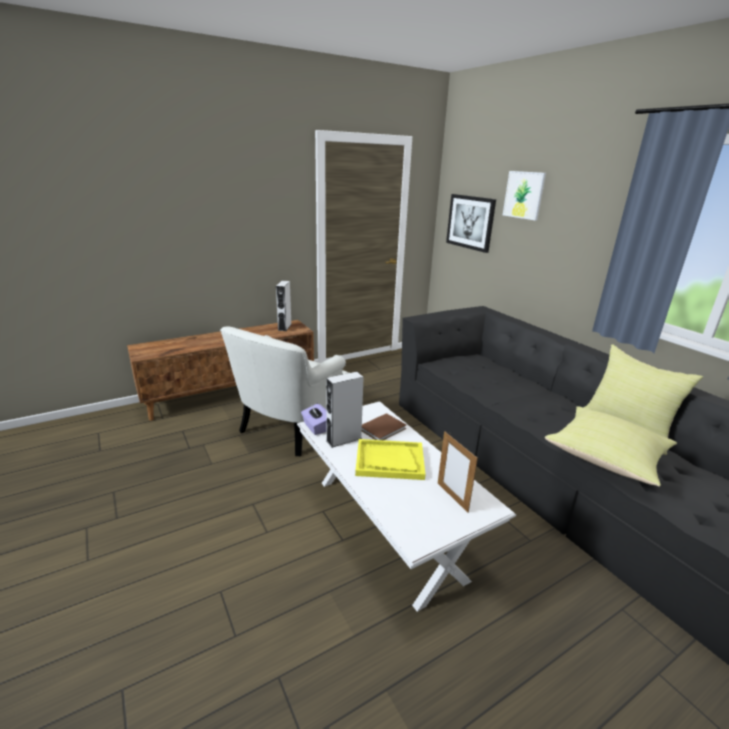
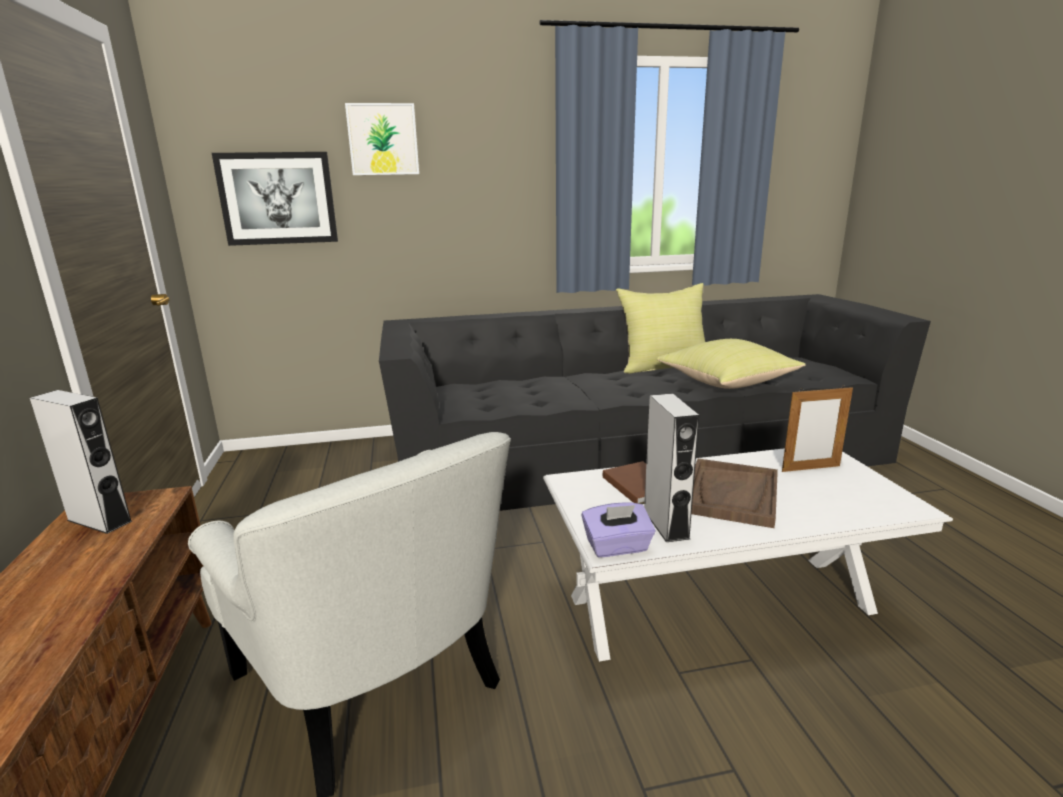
camera: 70 degrees left, 5 degrees down
(389, 461) = (732, 495): yellow tray -> brown tray

